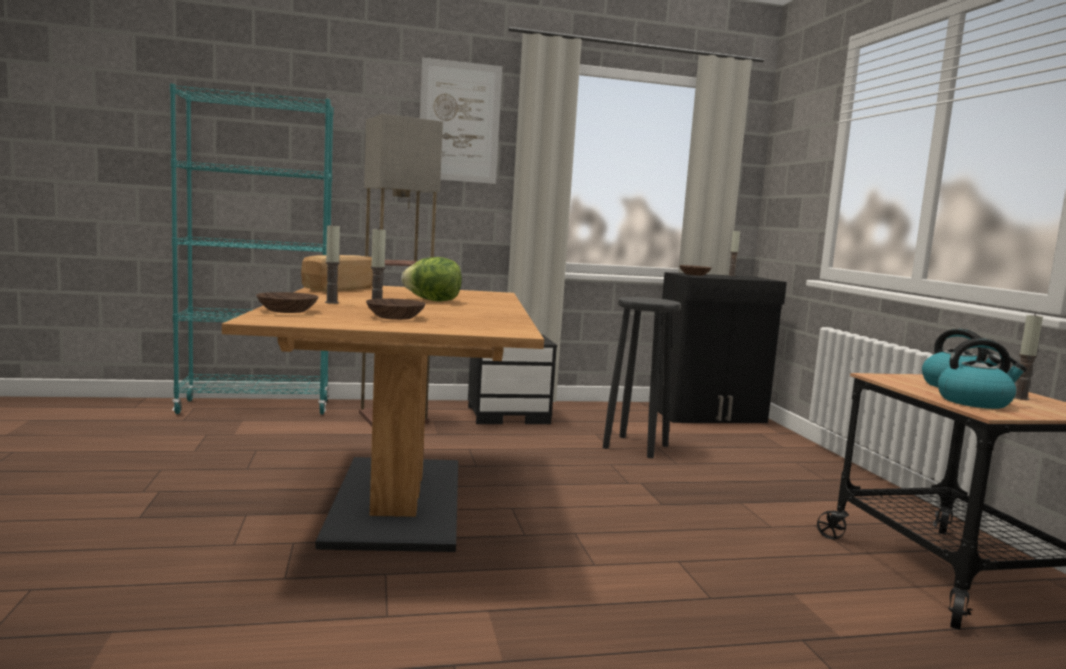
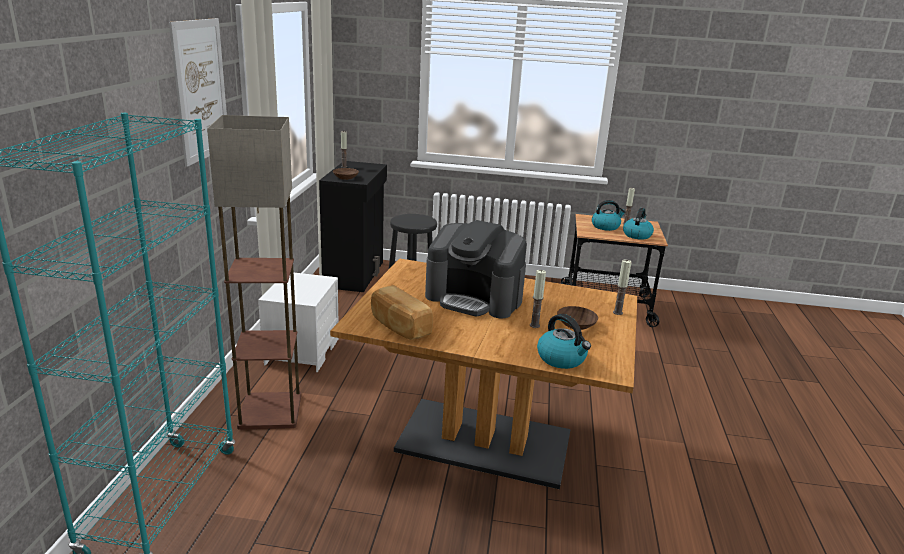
camera: 70 degrees left, 15 degrees up
(289, 311) = (562, 359): brown bowl -> kettle
(331, 302) = (503, 338): candle -> candle (617, 312)
(433, 301) = (474, 298): lettuce -> coffee machine
(509, 415) = (302, 351): black nightstand -> white nightstand

